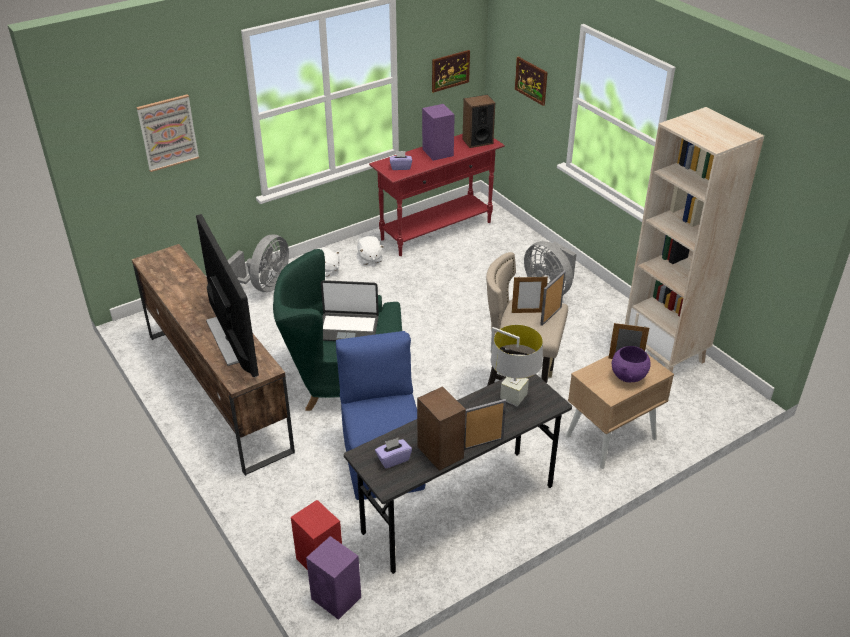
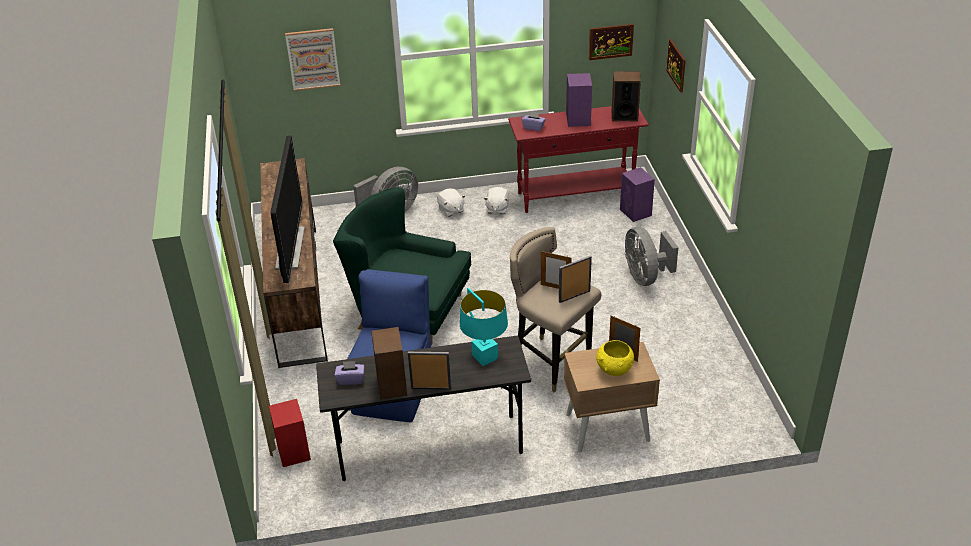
camera: 25 degrees right, 0 degrees up
(337, 598) = (288, 485): purple speaker -> purple speaker (636, 213)
(348, 328) = (410, 264): laptop -> none
(513, 398) = (485, 358): grey table lamp -> turquoise table lamp
(628, 377) = (614, 370): purple bowl -> yellow bowl
(665, 354) = (716, 367): beige bookcase -> none

